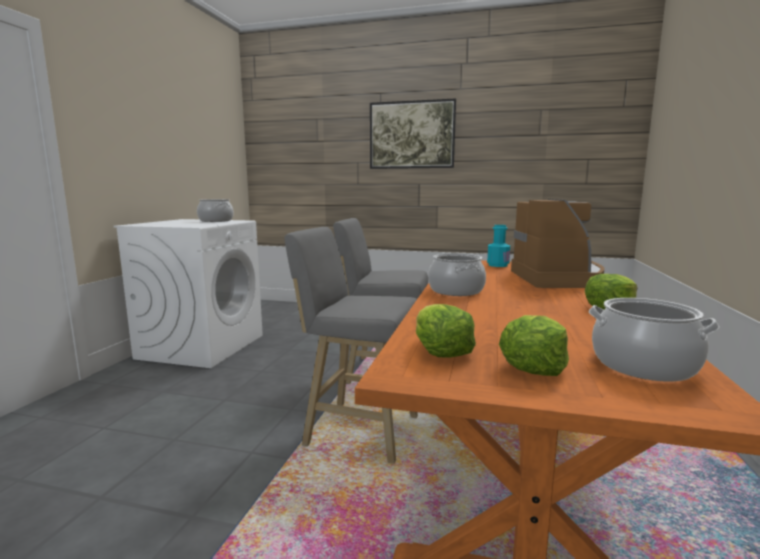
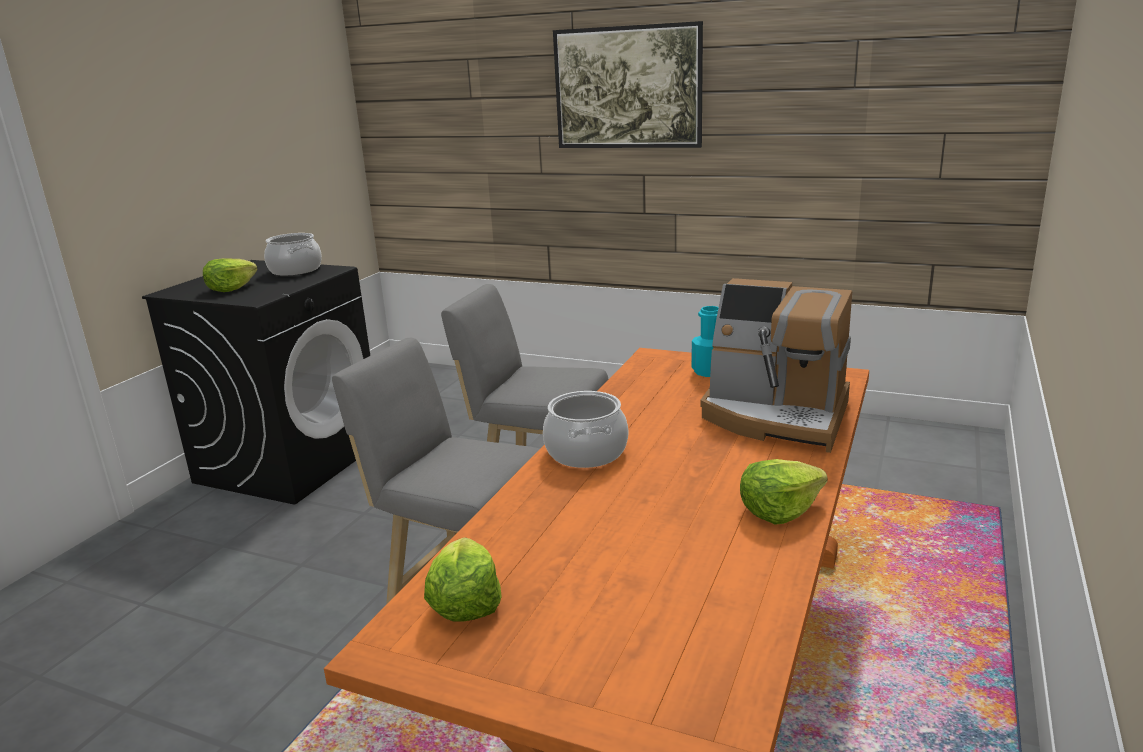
camera: 10 degrees right, 10 degrees up
(202, 346) = (291, 461): white washing machine -> black washing machine
(534, 366) = (557, 641): lettuce -> lettuce (231, 288)
(558, 278) = (776, 416): coffee machine -> coffee machine turned 105 degrees clockwise
(643, 365) = (697, 650): cooking pot -> none

